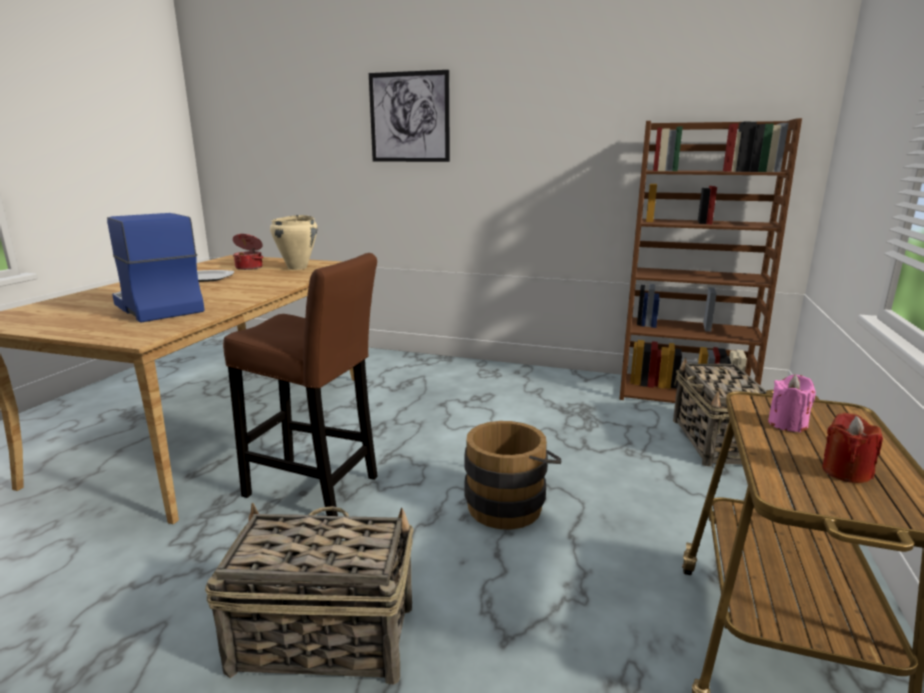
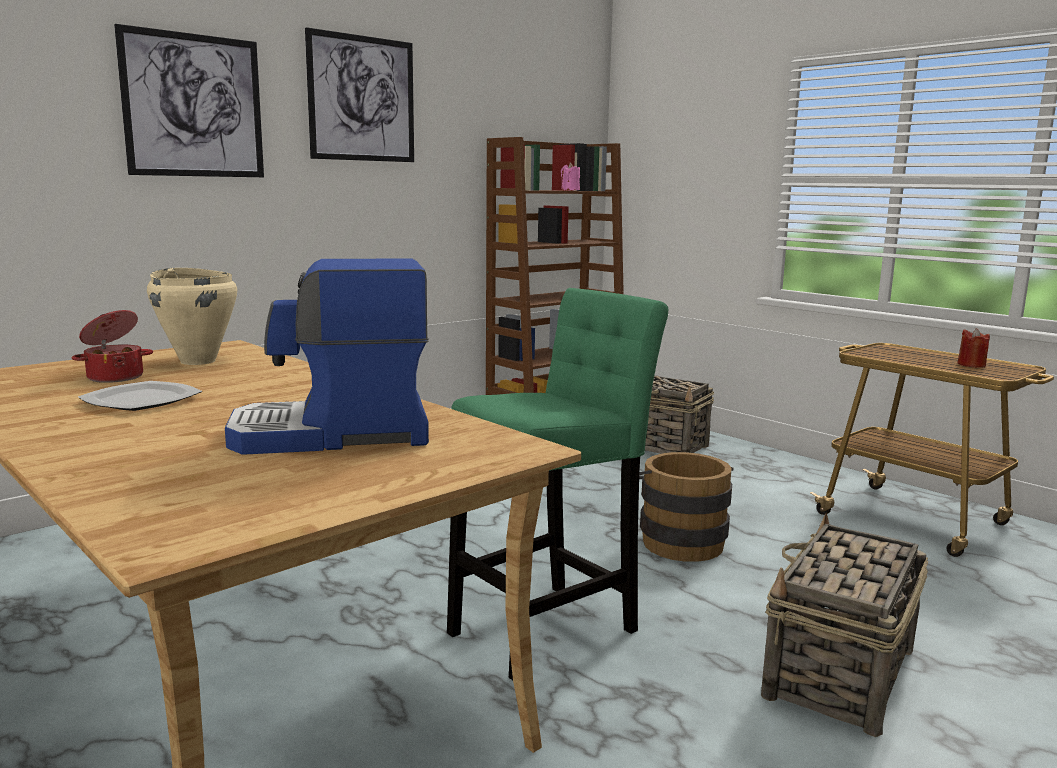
camera: 60 degrees left, 5 degrees down
(317, 489) = (550, 627): brown stool -> green stool
(527, 100) = (362, 99): none -> picture
(787, 424) = (900, 357): pink candle -> pink candle (570, 190)

